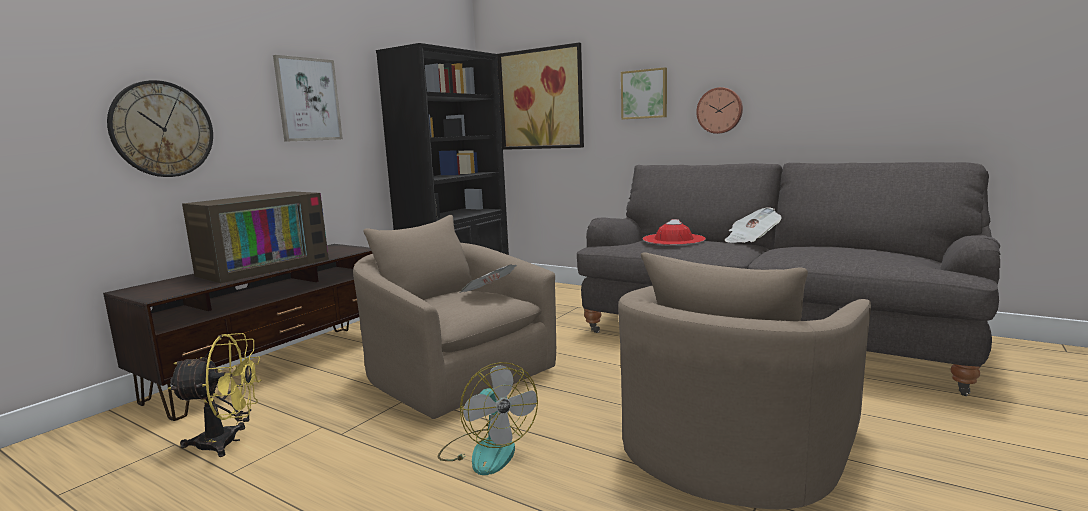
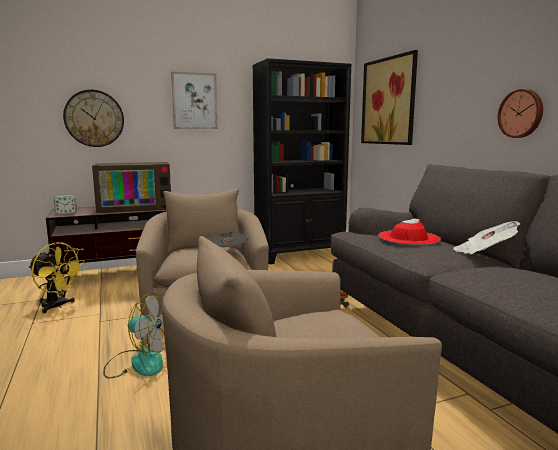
camera: 35 degrees right, 0 degrees up
(161, 292) = (66, 213): none -> alarm clock
(487, 450) = (139, 362): fan -> fan turned 75 degrees counterclockwise
(644, 94) = (459, 96): picture -> none

